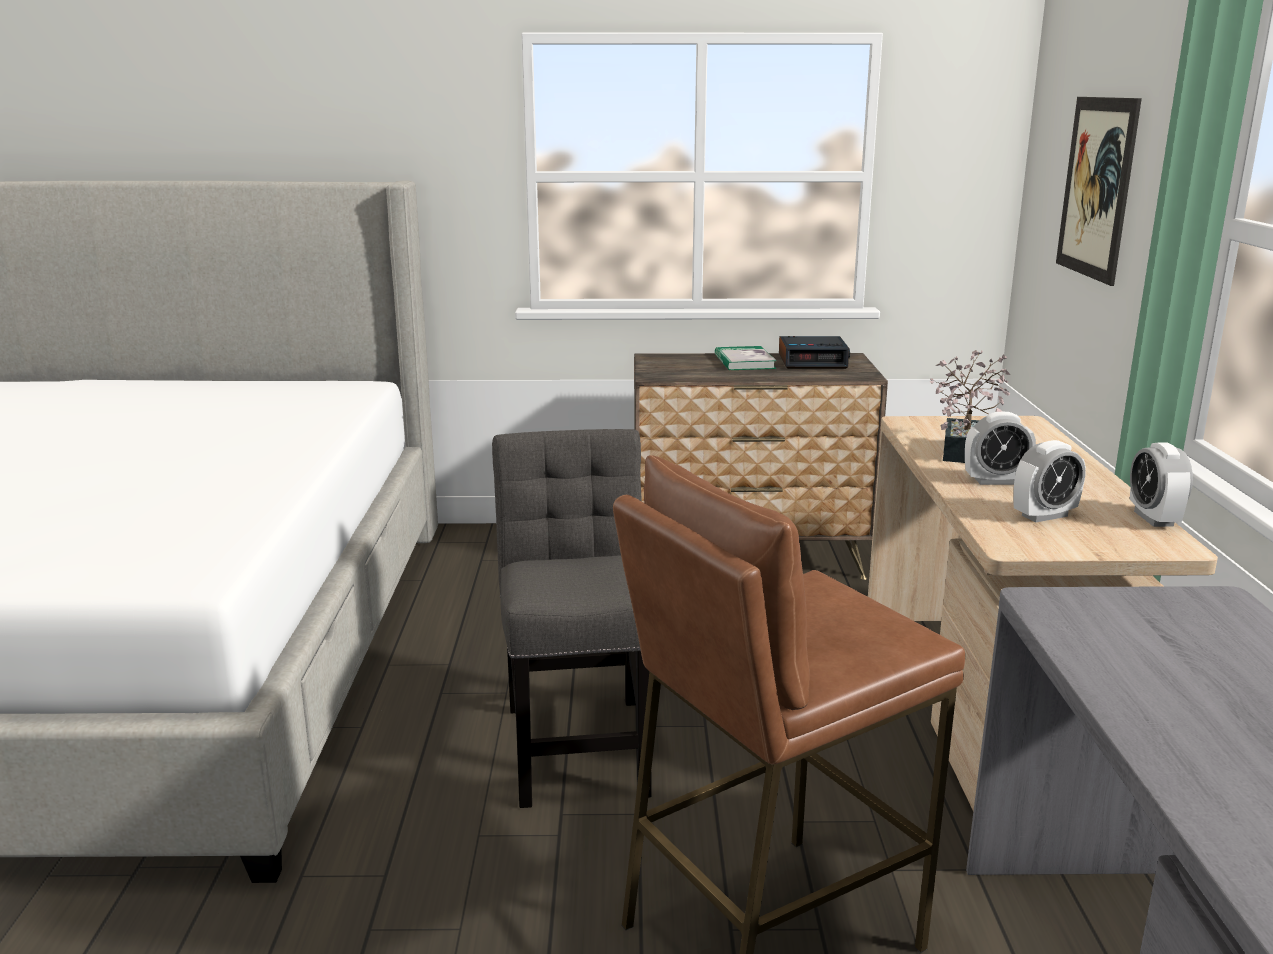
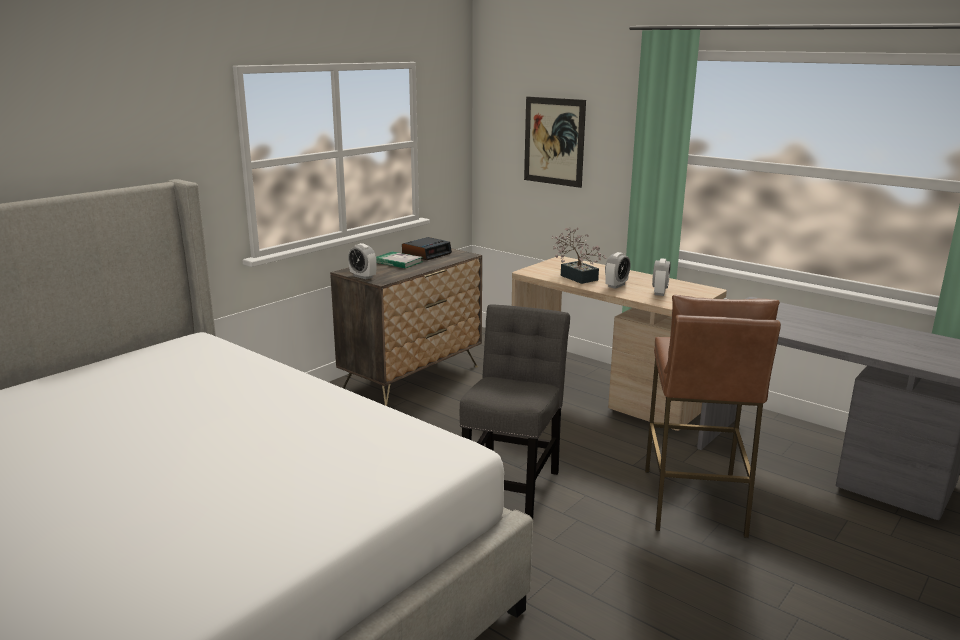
camera: 50 degrees left, 0 degrees up
(578, 742) = (511, 486): grey chair -> grey chair turned 75 degrees clockwise
(1153, 518) = (684, 283): alarm clock -> alarm clock (363, 276)

